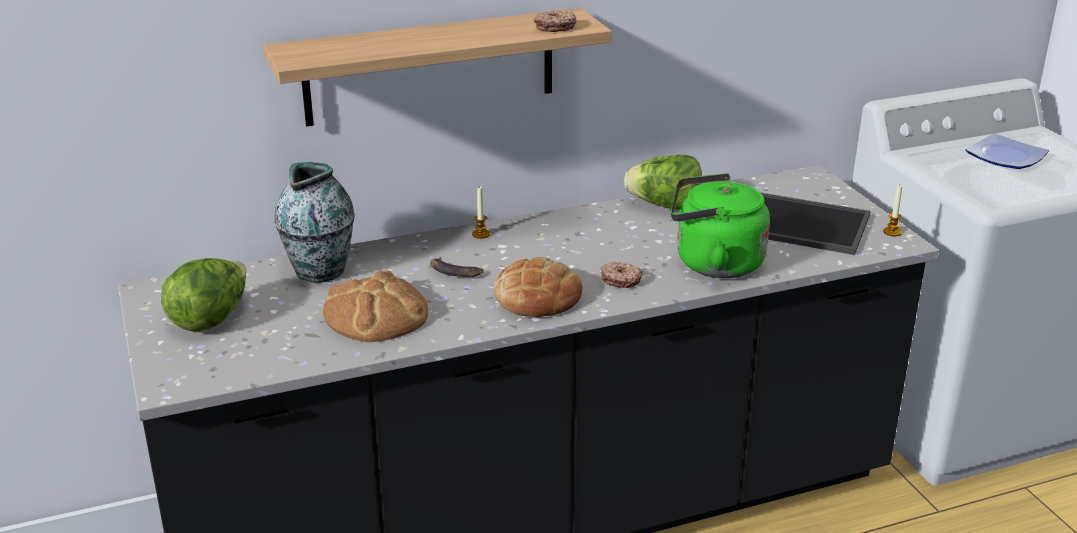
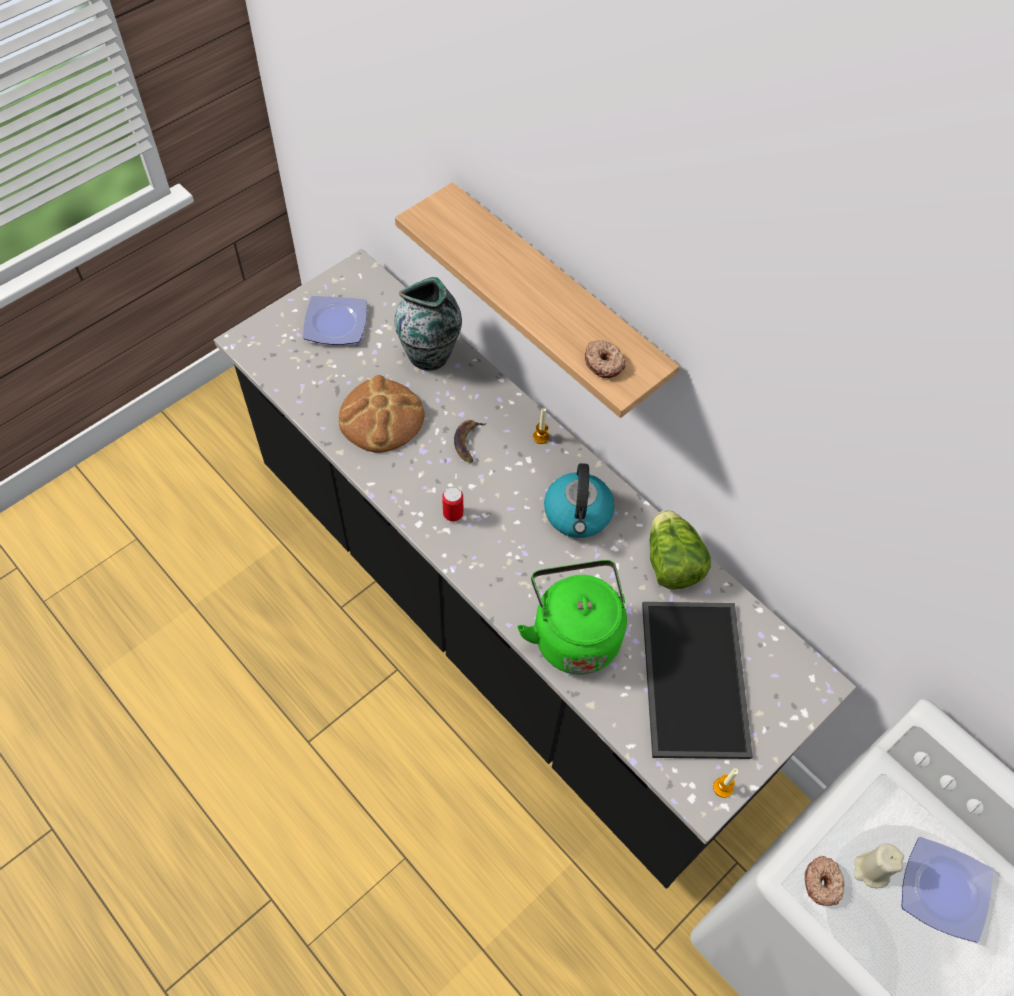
camera: 65 degrees right, 30 degrees up
(210, 318) = (334, 322): lettuce -> plate
(537, 297) = (453, 514): bread -> can
(584, 235) = (578, 514): none -> kettle
(621, 280) = (509, 567): donut -> donut (822, 883)
(985, 176) = (871, 870): none -> beige candle

